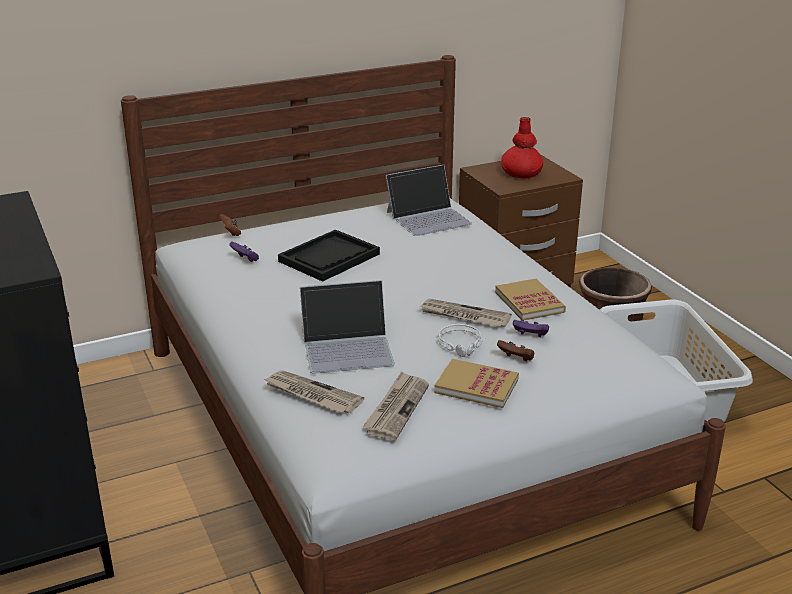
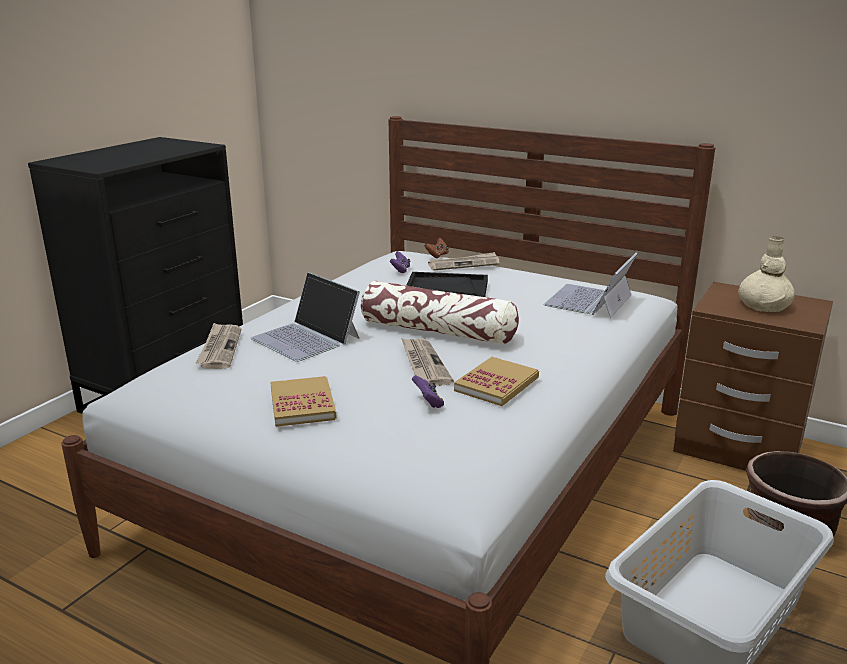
camera: 55 degrees right, 5 degrees down
(396, 408) = (229, 383): newspaper -> newspaper (464, 264)
(409, 290) = (438, 331): none -> pillow
(429, 218) = (589, 301): laptop -> laptop turned 90 degrees clockwise
(462, 345) = (368, 378): grey headphones -> none
(516, 359) = (374, 408): brown game controller -> none
(521, 173) = (764, 305): red vase -> beige vase

